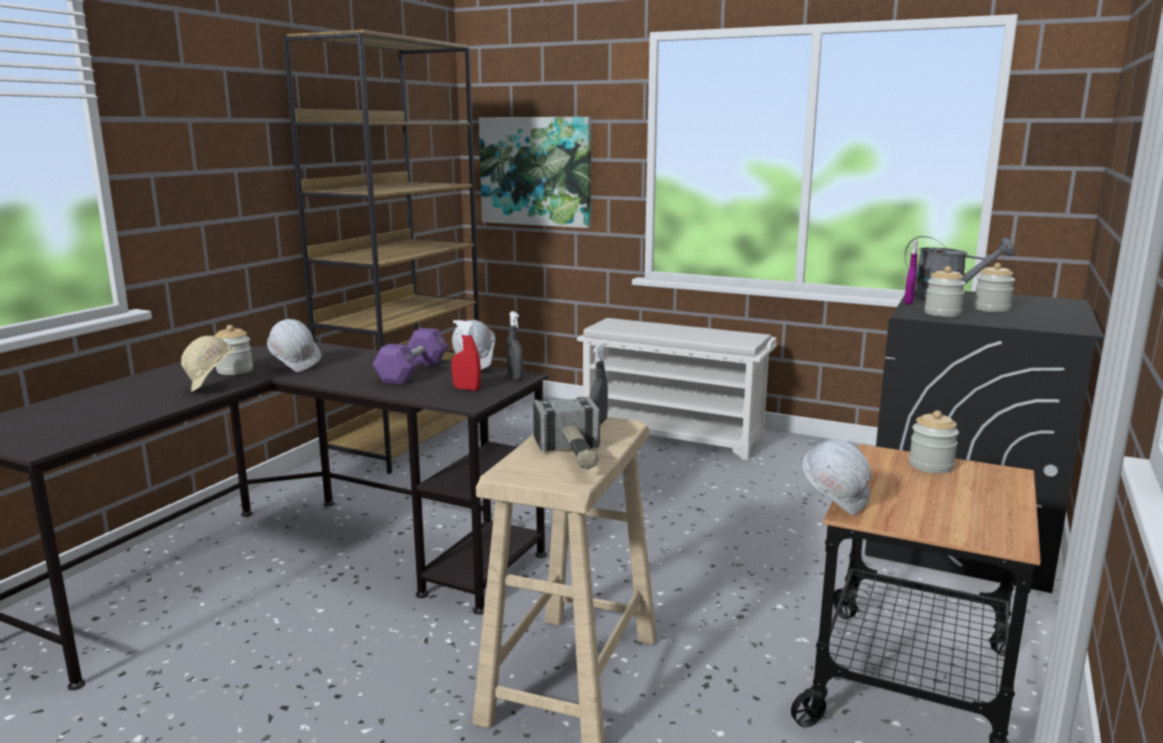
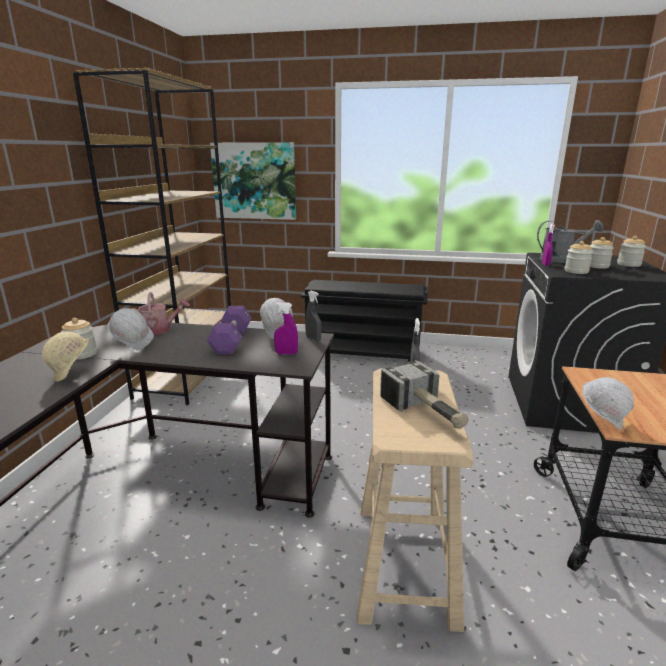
camera: 15 degrees left, 5 degrees up
(337, 354) = (160, 330): none -> watering can
(466, 389) = (286, 353): red spray bottle -> purple spray bottle
(674, 436) = (364, 353): white shoe rack -> black shoe rack
(930, 466) = (621, 379): jar -> jar (628, 264)

